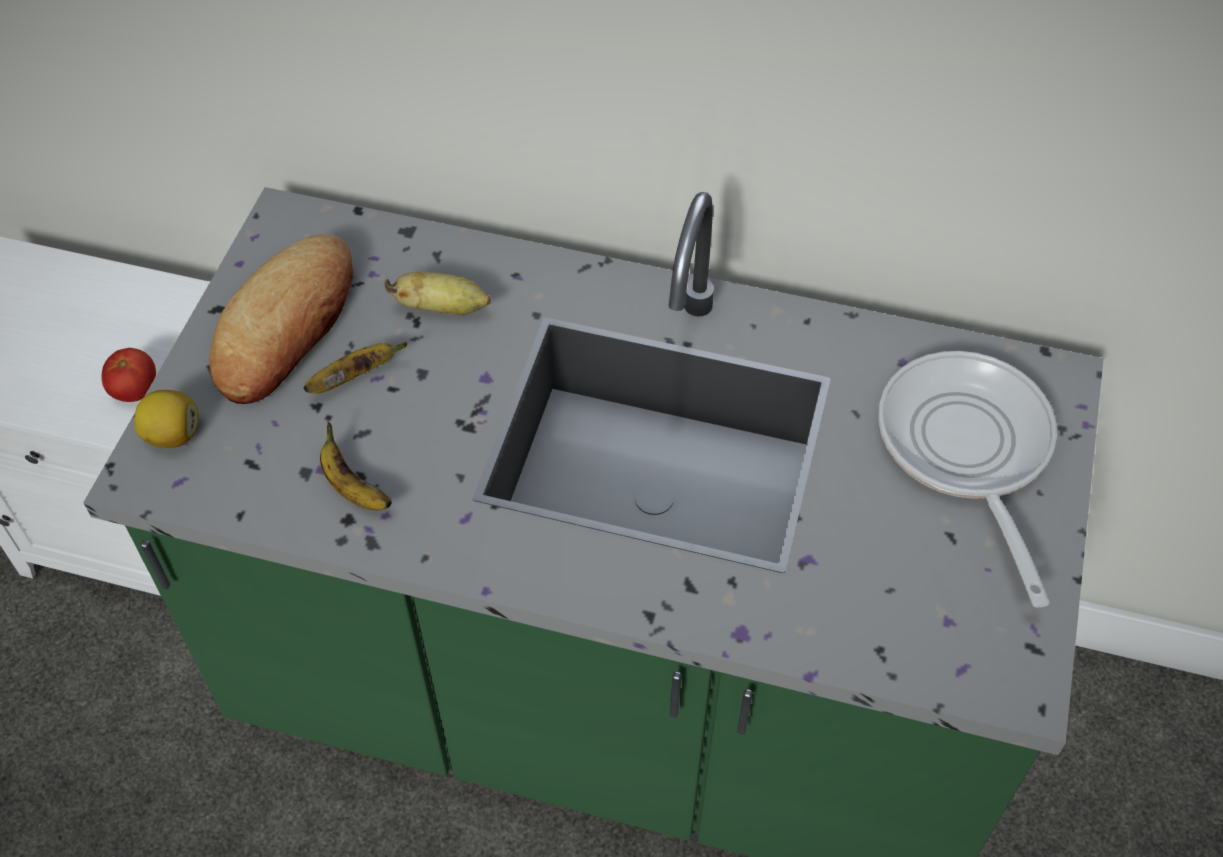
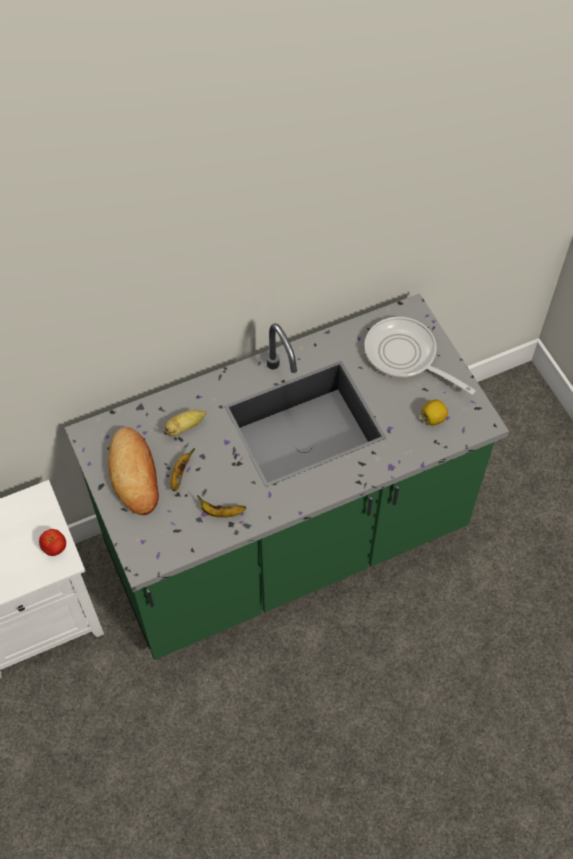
camera: 40 degrees left, 5 degrees up
(173, 435) = (137, 541): lemon -> lemon (433, 418)

